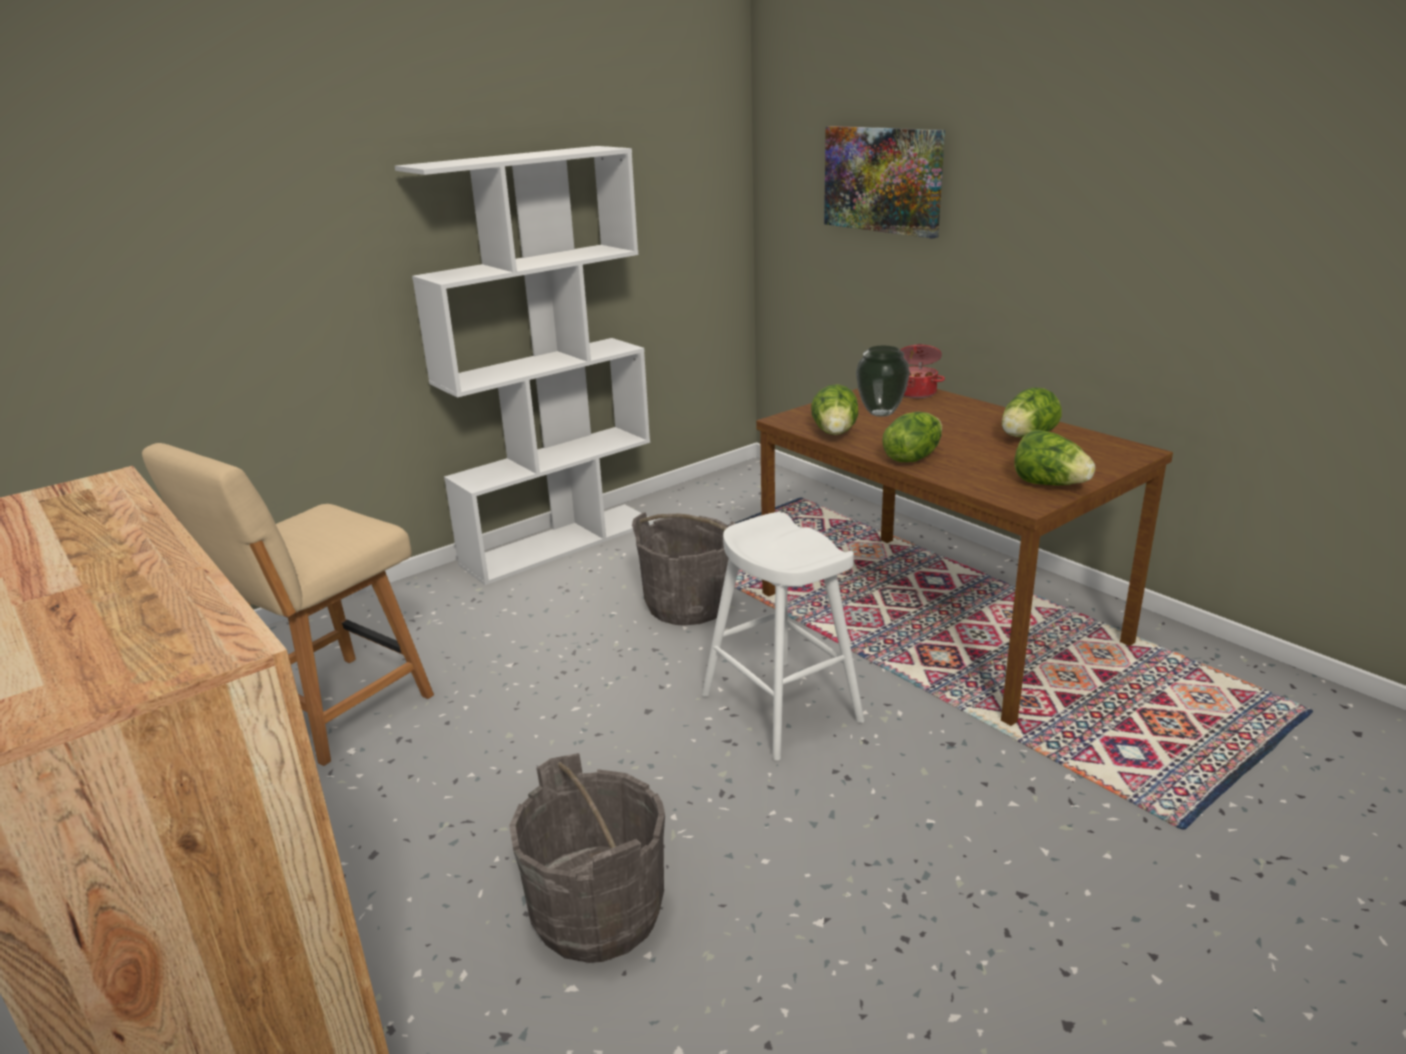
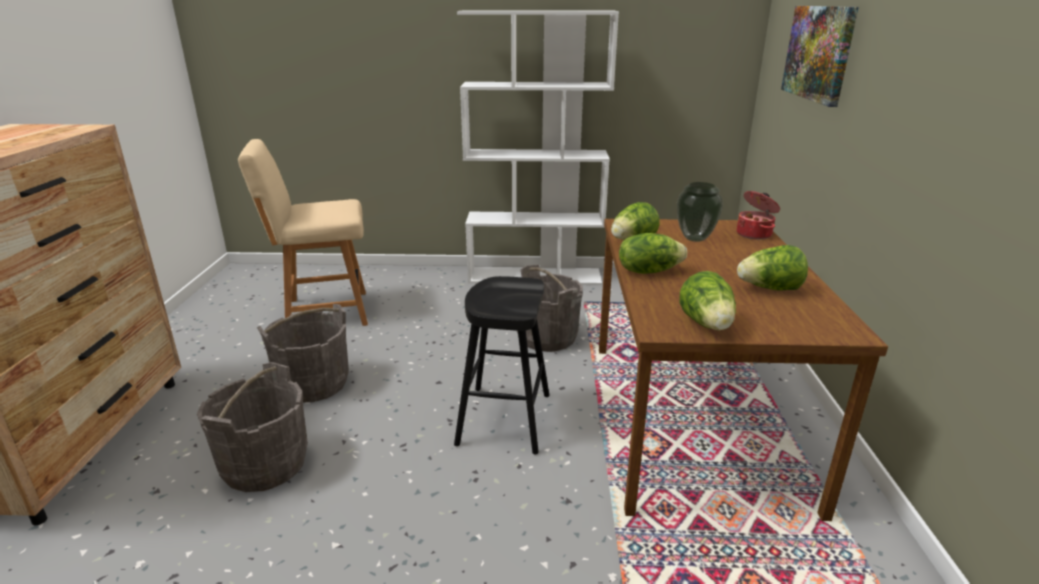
camera: 40 degrees right, 0 degrees up
(489, 798) = (313, 384): none -> grey bucket
(781, 708) = (504, 419): white stool -> black stool

